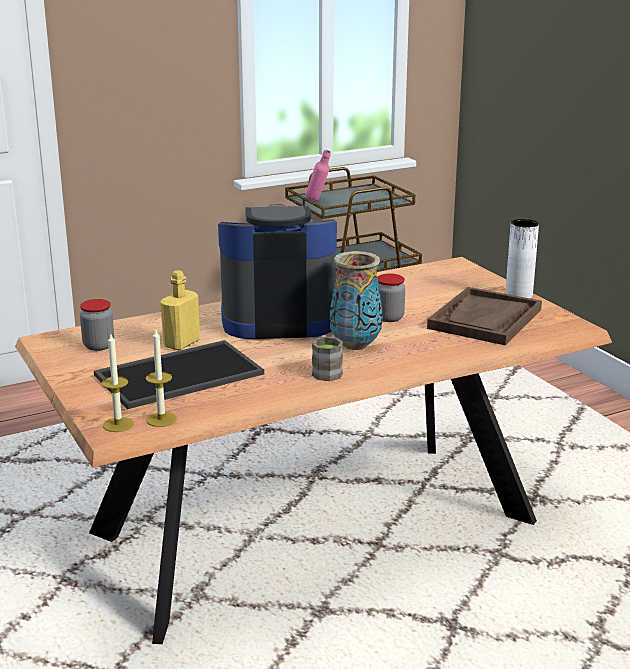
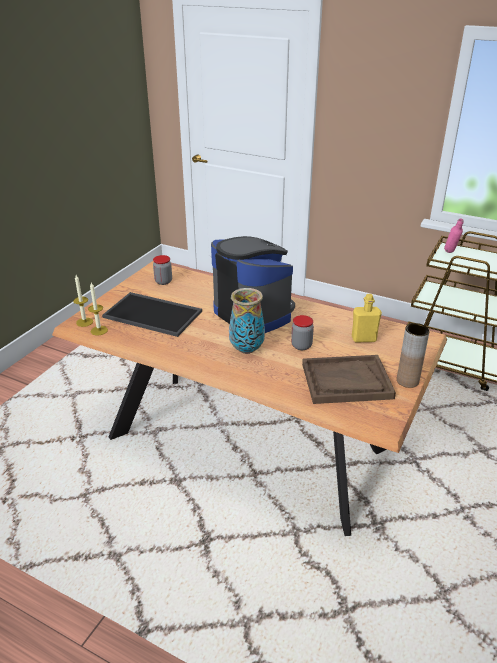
camera: 55 degrees right, 10 degrees up
(181, 343) = (190, 299): yellow bottle -> yellow bottle (363, 339)
(326, 371) = (201, 353): brown mug -> none
(518, 295) = (407, 381): white vase -> brown vase

